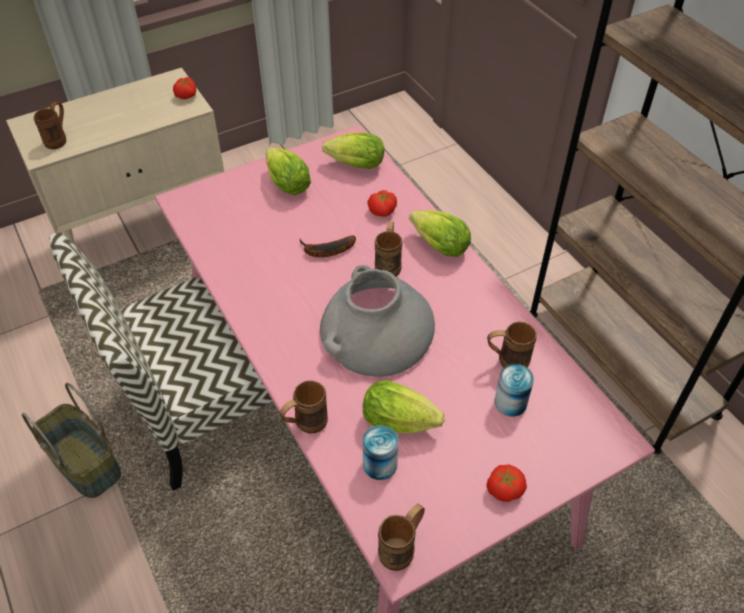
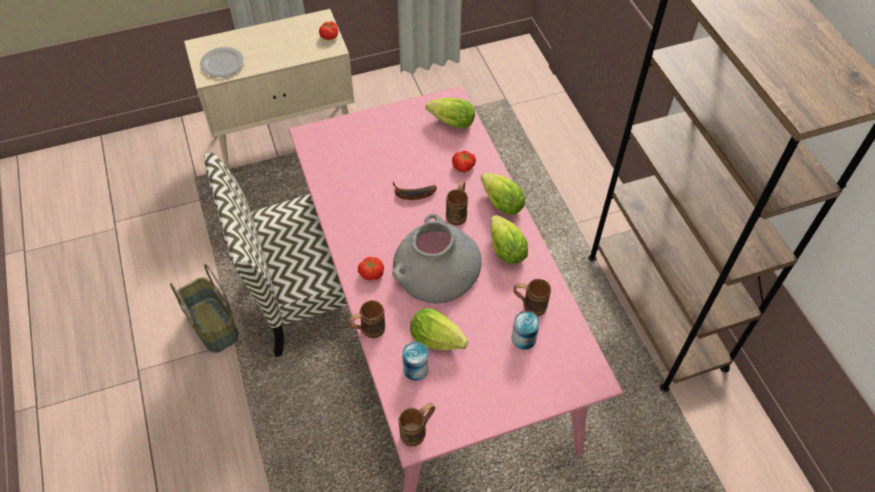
camera: 10 degrees right, 5 degrees up
(59, 139) = (223, 64): brown mug -> plate
(286, 182) = (392, 131): lettuce -> lettuce (504, 248)
(504, 488) = (501, 401): tomato -> tomato (371, 273)

